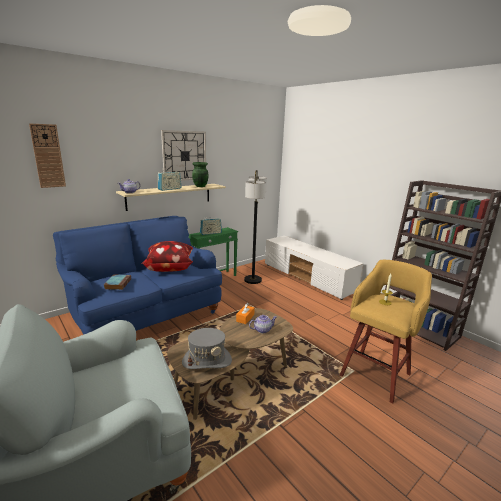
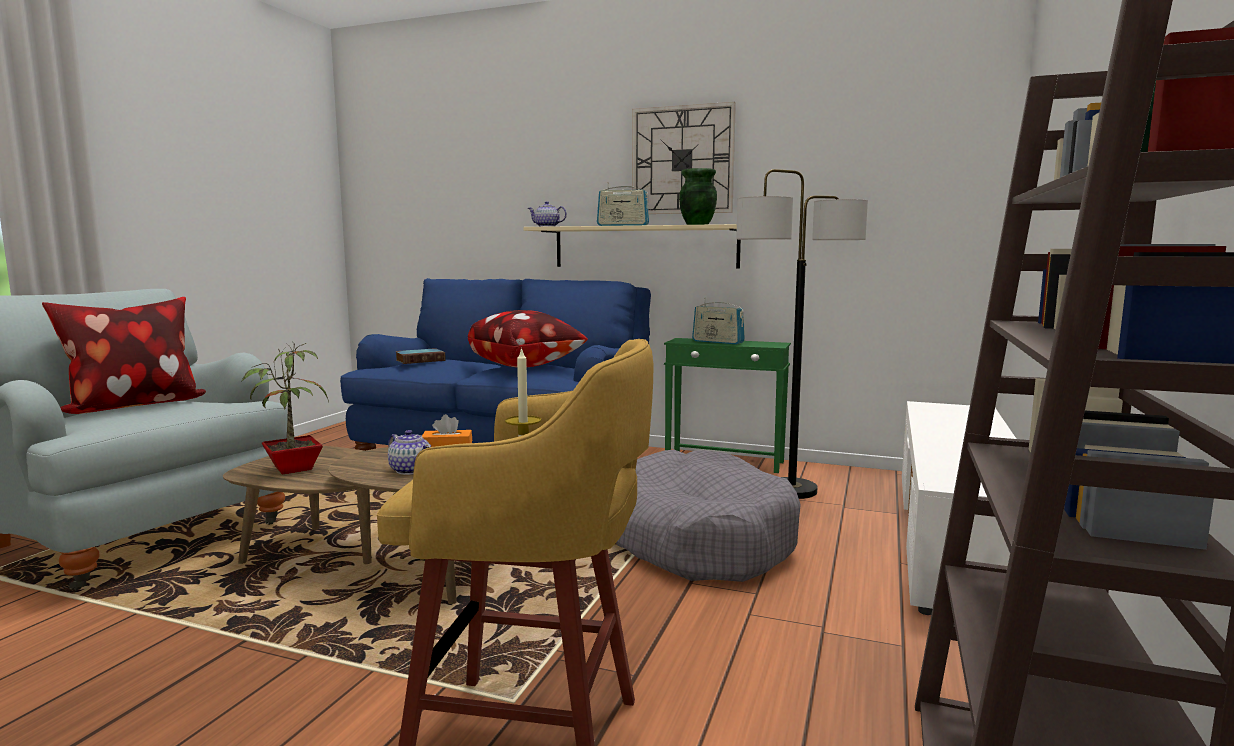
camera: 60 degrees right, 10 degrees down
(48, 156) = (457, 167): wall clock -> none
(98, 387) = (133, 406): none -> pillow
(207, 361) = (290, 469): grey hat -> potted plant
(275, 308) = (698, 539): none -> grey dog bed

